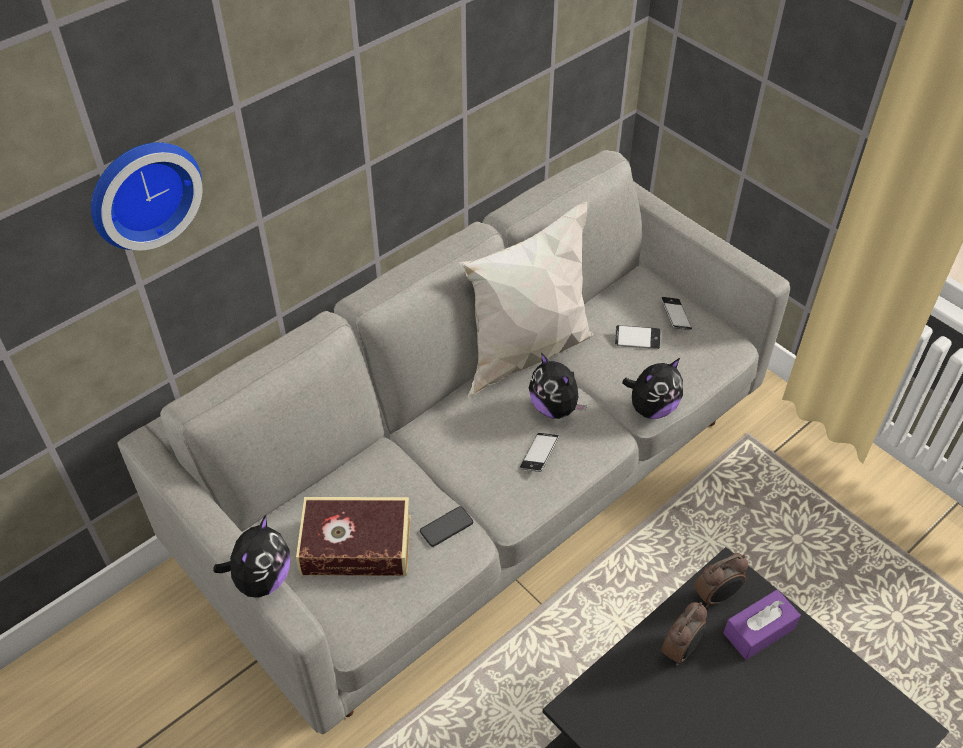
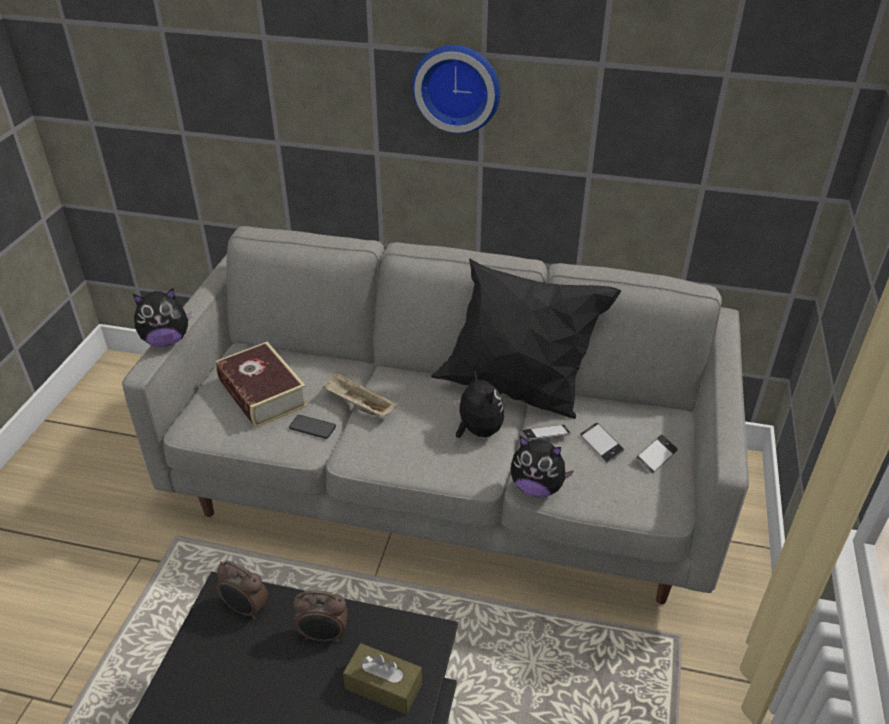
camera: 55 degrees right, 10 degrees down
(142, 191) = (285, 69): wall clock -> wall clock (457, 87)
(446, 475) = (359, 405): none -> beige tray
(527, 353) = (517, 392): white pillow -> black pillow
(539, 455) = (422, 443): phone -> phone (545, 435)
(555, 408) = (477, 431): plush toy -> plush toy turned 135 degrees clockwise
(716, 596) = (397, 637): alarm clock -> alarm clock (246, 609)
(758, 631) = (383, 686): purple tissue box -> brown tissue box

